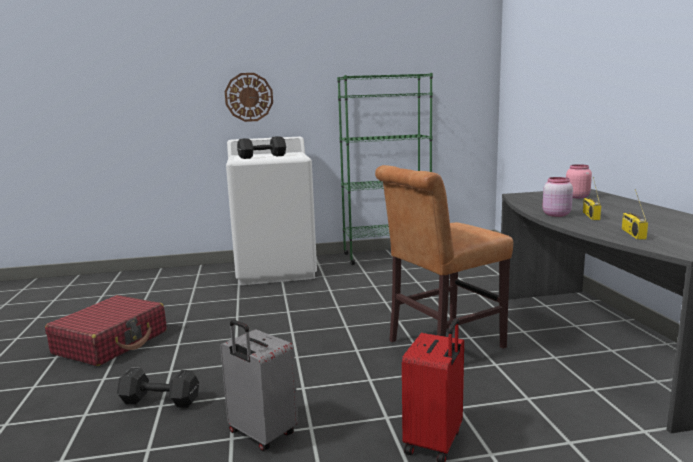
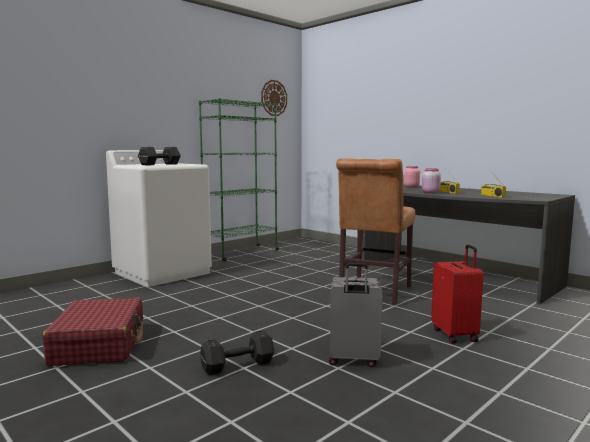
camera: 35 degrees left, 5 degrees down
(249, 97) = (124, 111): wall clock -> wall clock (274, 98)

